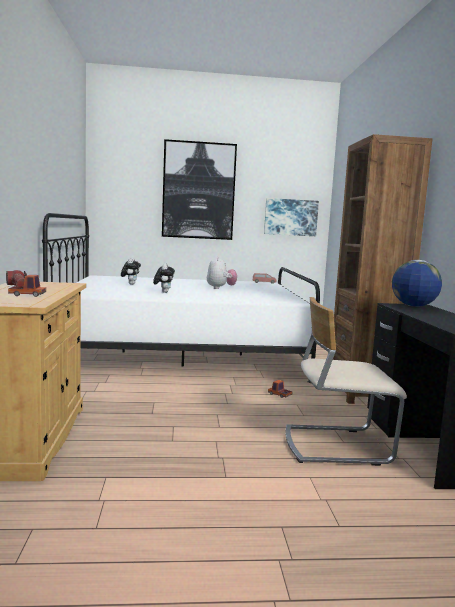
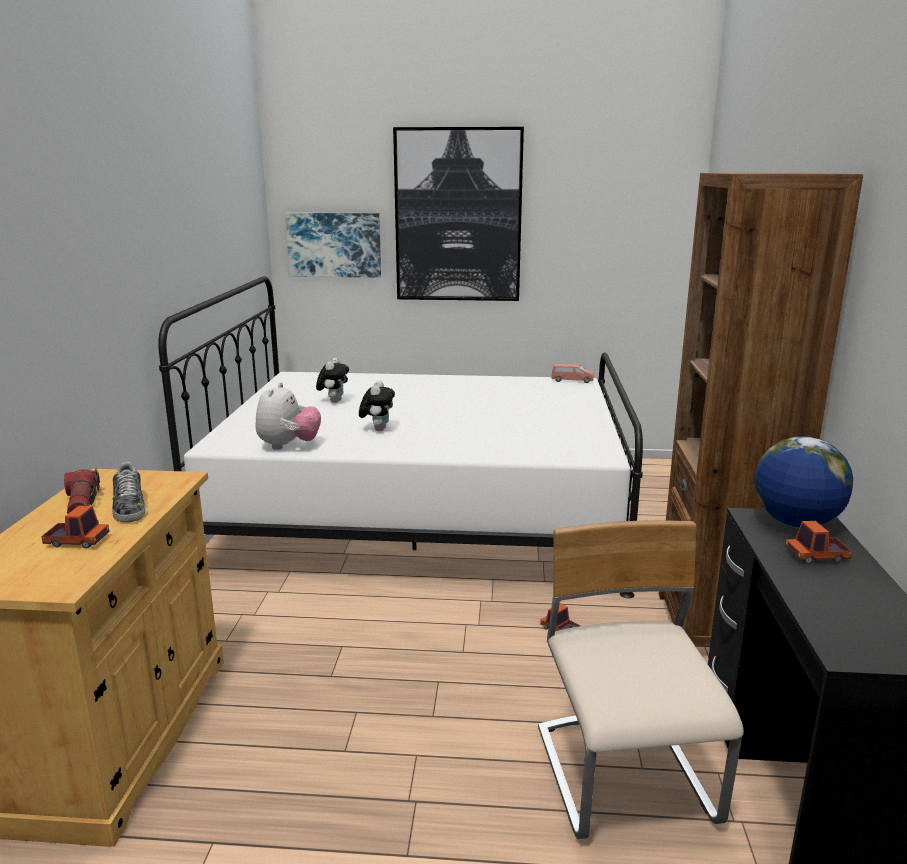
camera: 10 degrees right, 10 degrees up
(49, 289) = (129, 507): none -> shoe
(220, 288) = (484, 408): plush toy -> plush toy (288, 446)
(290, 217) = (625, 256): picture -> picture (334, 244)
(336, 445) = (625, 777): beige chair -> beige chair turned 75 degrees clockwise
(430, 313) = (816, 556): none -> toy truck

